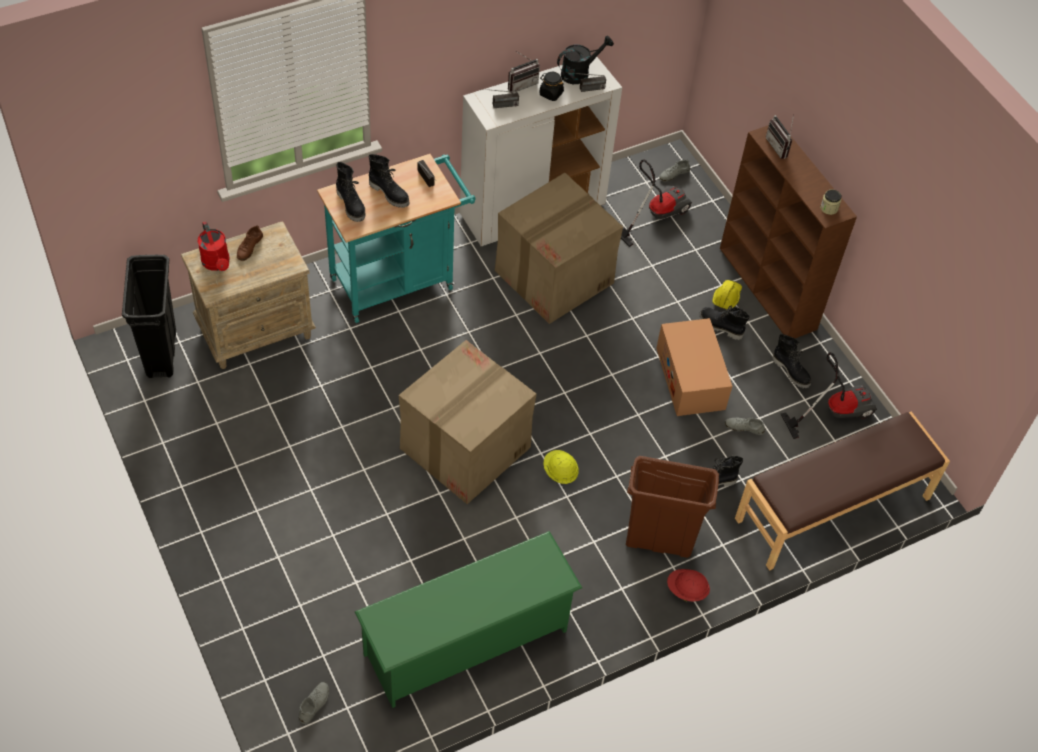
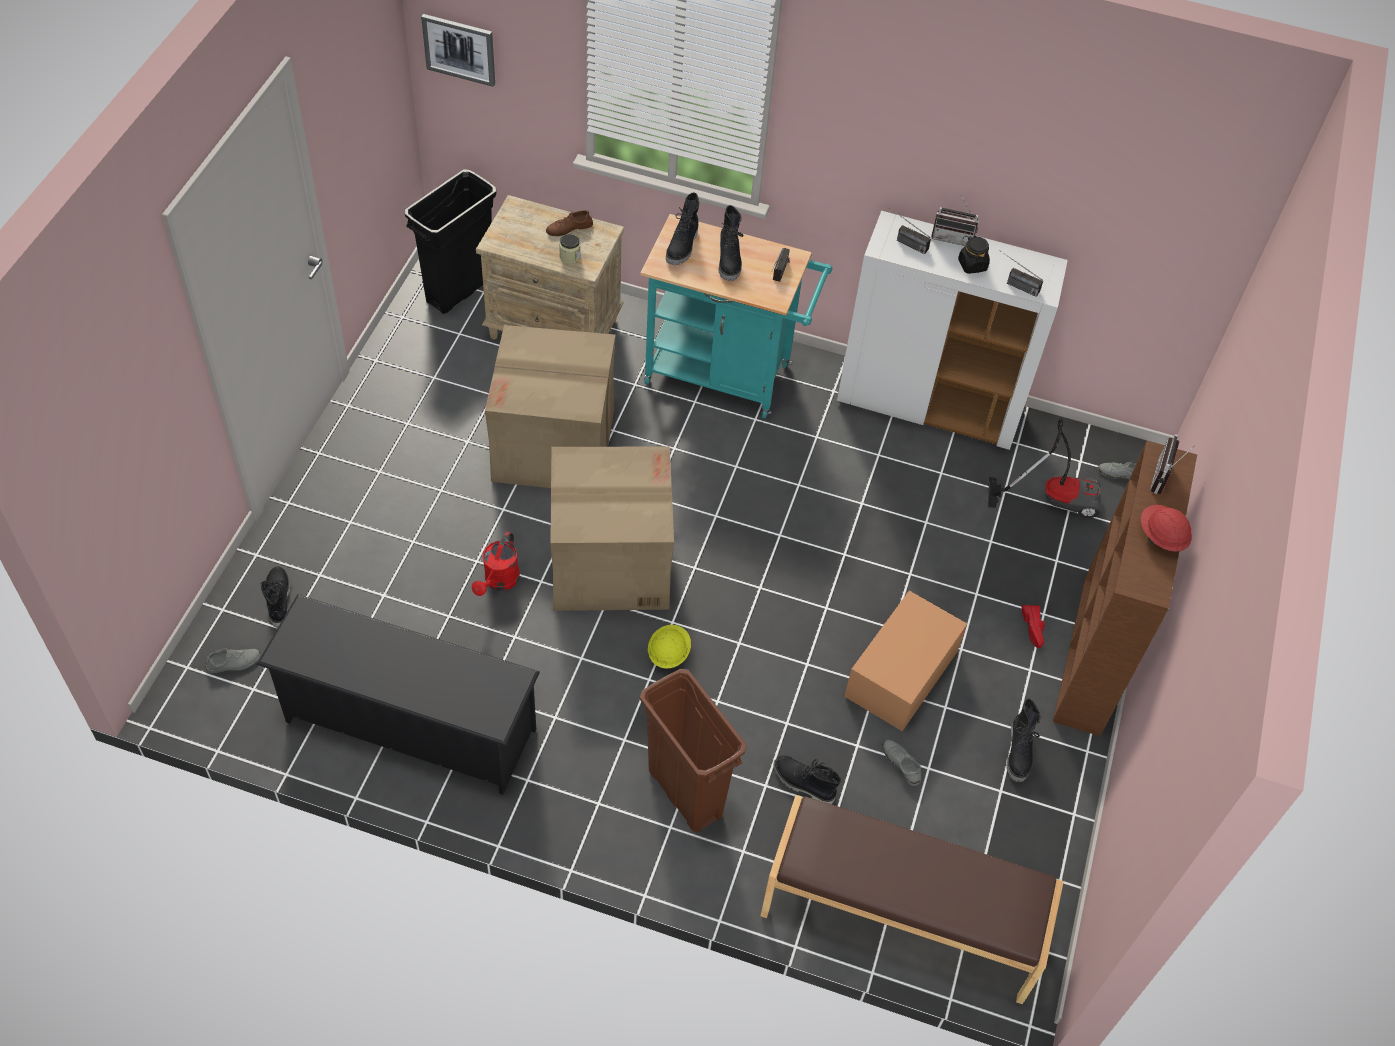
camera: 45 degrees right, 0 degrees up
(103, 165) = (459, 49): none -> picture
(217, 264) = (526, 223): red watering can -> red watering can (499, 582)
(467, 642) = (409, 725): green shoe rack -> black shoe rack
(555, 276) = (878, 479): cardboard box -> cardboard box (555, 445)
(579, 73) = (1027, 266): black watering can -> none
(686, 590) = (656, 860): red hard hat -> red hard hat (1161, 537)
(720, 327) = (993, 651): black boot -> black boot (278, 600)
(726, 297) = (1035, 629): yellow hard hat -> red shoe
(829, 208) = (1144, 577): jar -> jar (570, 256)
(834, 410) = (1020, 827): vacuum cleaner -> none

